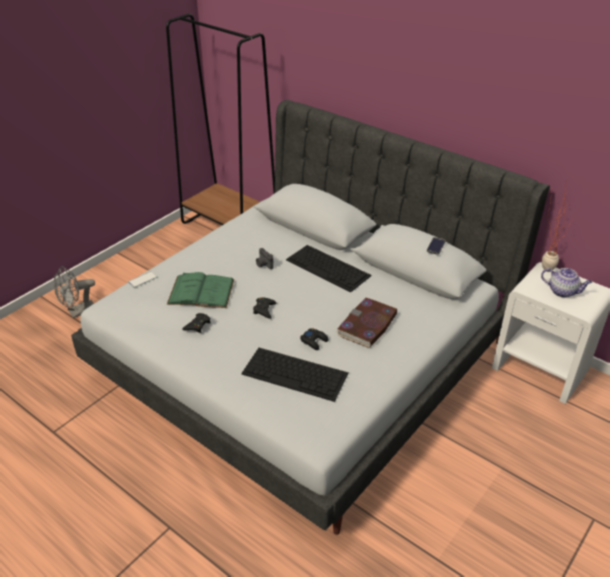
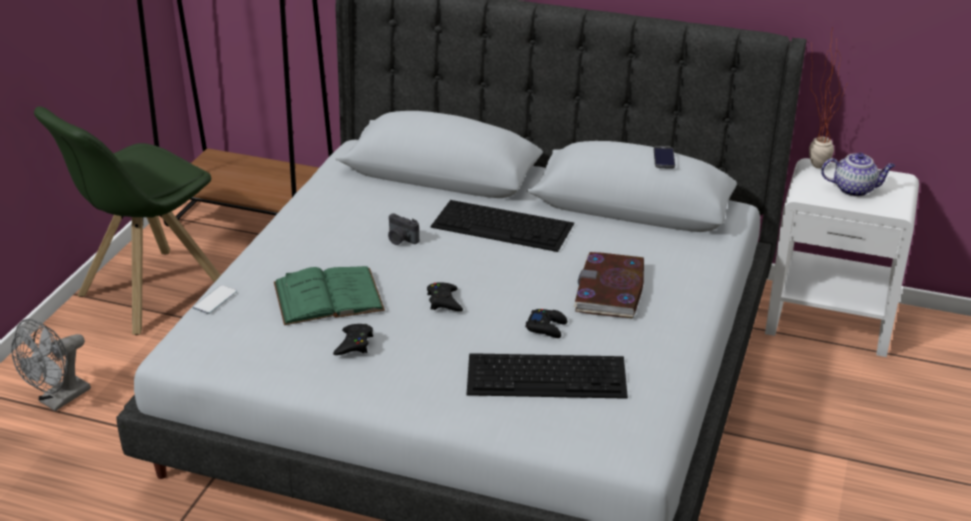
camera: 20 degrees left, 5 degrees down
(156, 260) = (151, 292): none -> green chair

